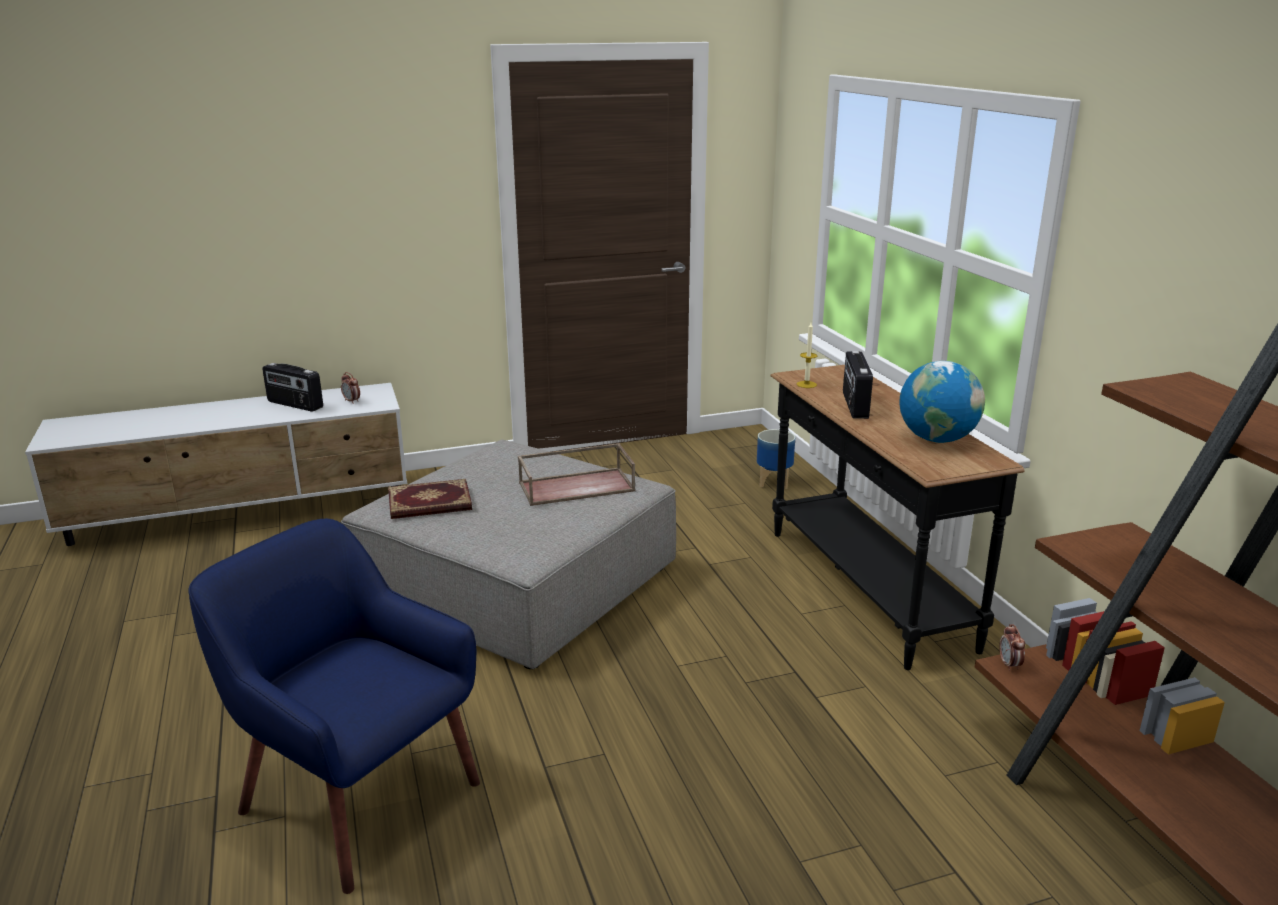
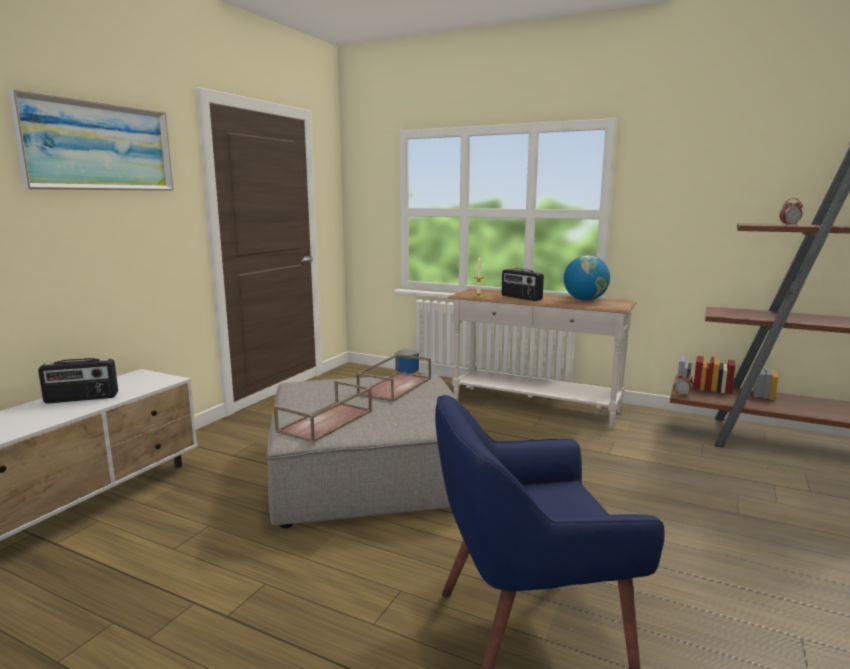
camera: 45 degrees left, 10 degrees down
(350, 137) = (99, 147): none -> picture
(352, 401) = (135, 384): alarm clock -> alarm clock (789, 225)
(430, 504) = (326, 422): book -> brown tray
(865, 588) = (534, 407): black console table -> white console table

